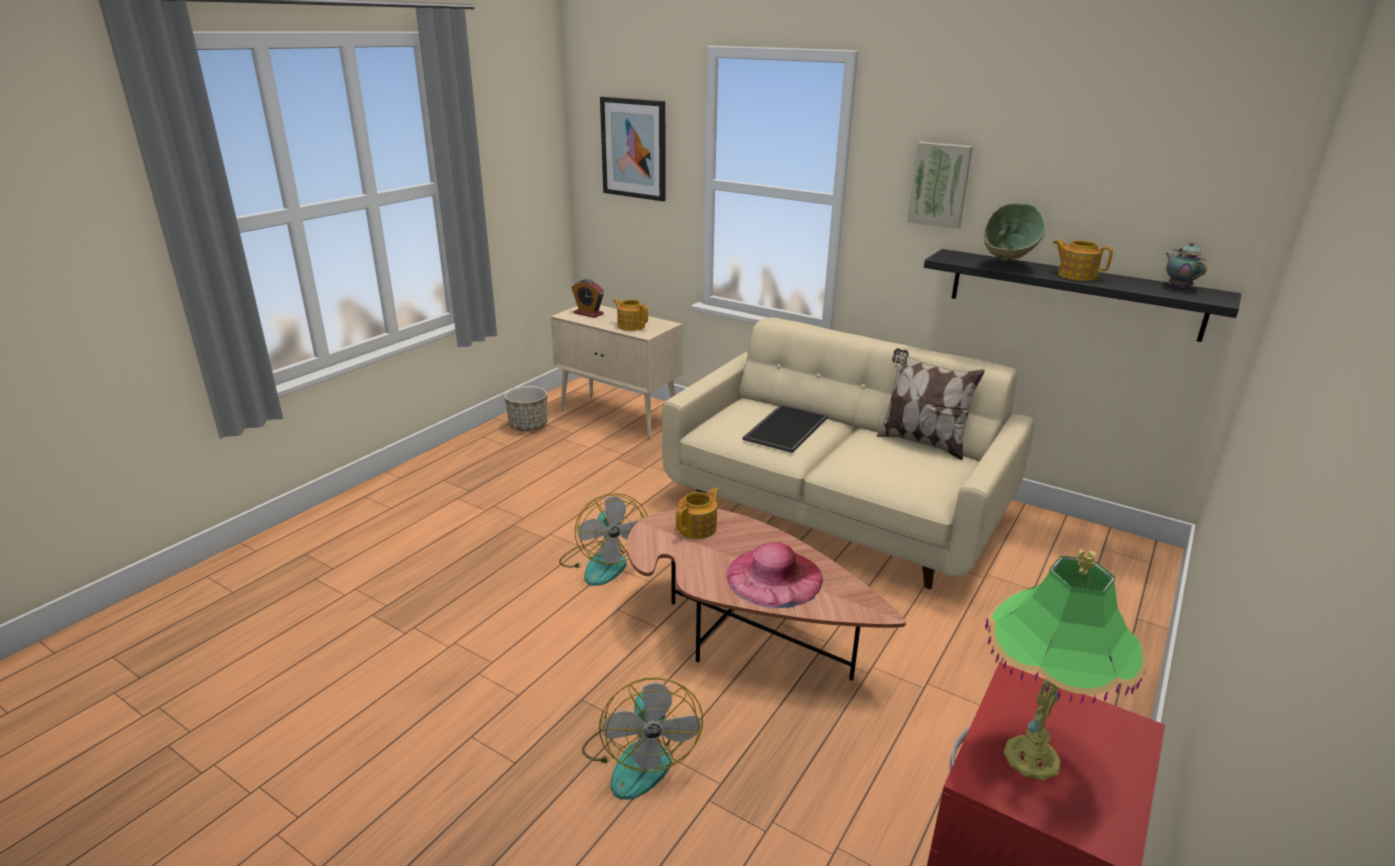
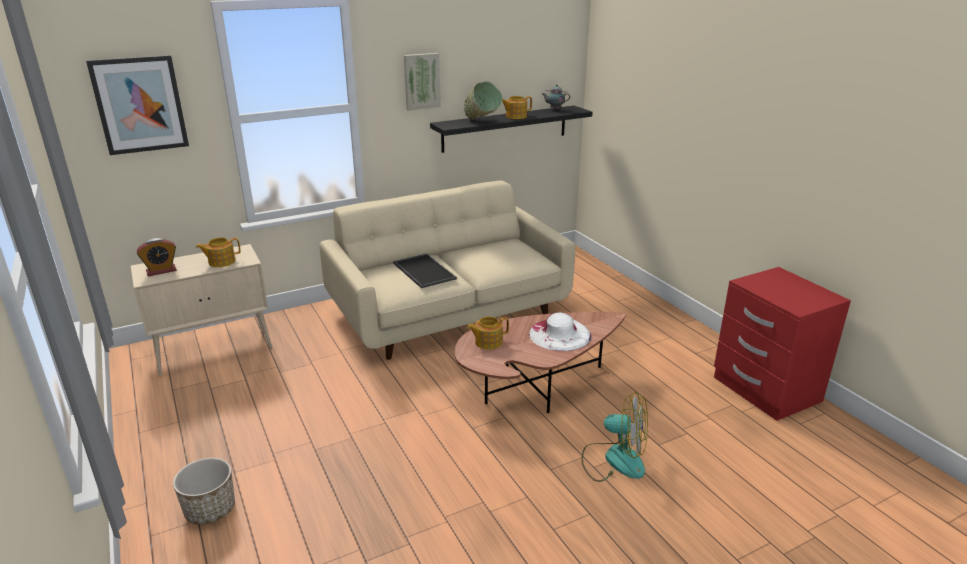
camera: 60 degrees left, 0 degrees up
(528, 426) = (159, 400): planter -> planter (210, 510)
(602, 562) = (413, 419): fan -> none
(698, 528) = (487, 342): teapot -> teapot turned 90 degrees counterclockwise
(774, 576) = (559, 334): pink hat -> white hat
(921, 442) = (484, 243): pillow -> none
(1031, 758) = (789, 295): table lamp -> none

